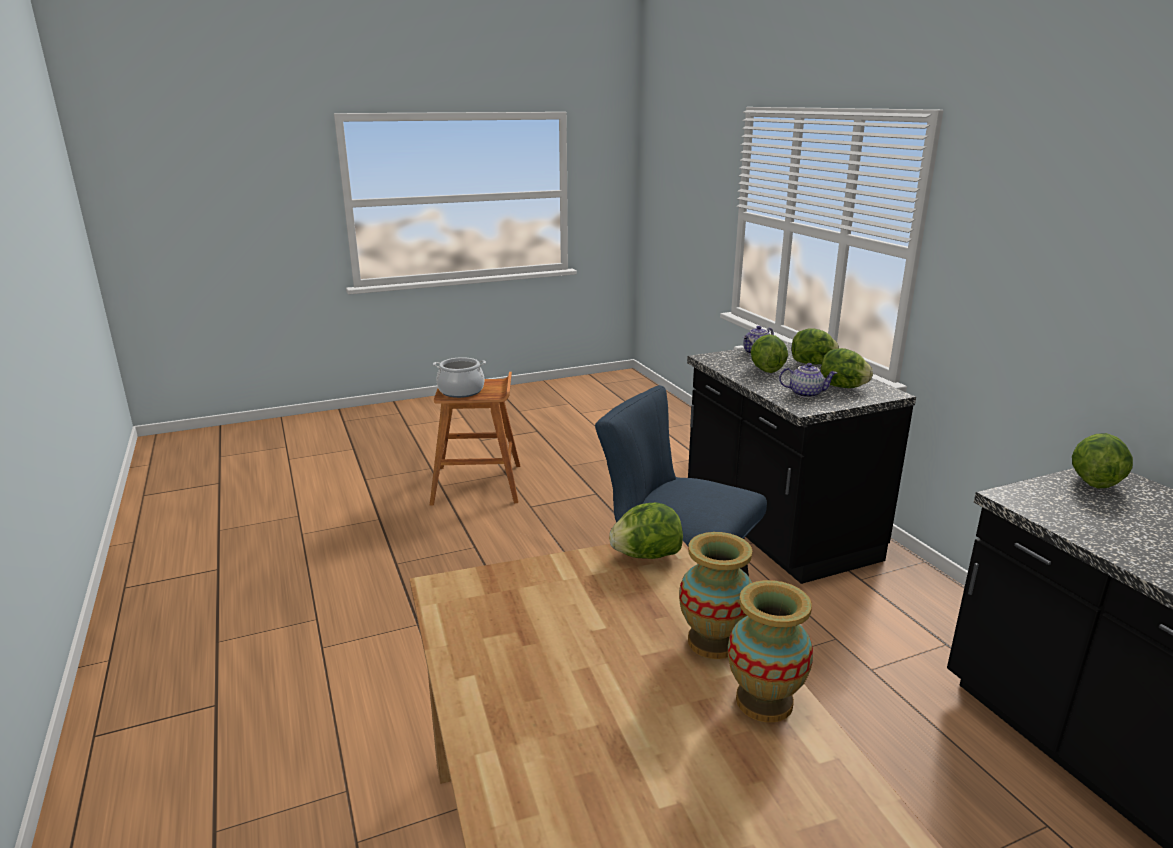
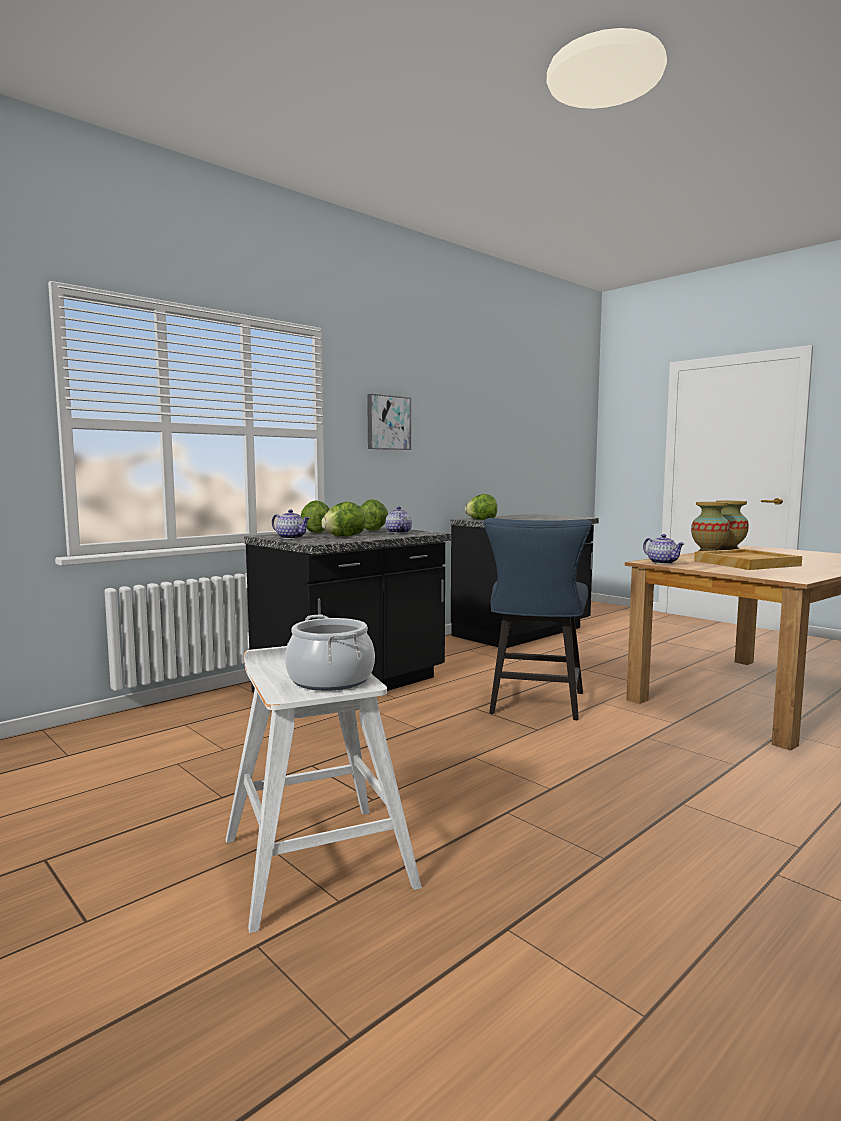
camera: 110 degrees left, 15 degrees down
(478, 484) = (317, 860): brown stool -> white stool
(598, 631) = (746, 563): none -> beige tray
(646, 556) = (663, 562): lettuce -> teapot
(1019, 254) = (388, 422): none -> picture

